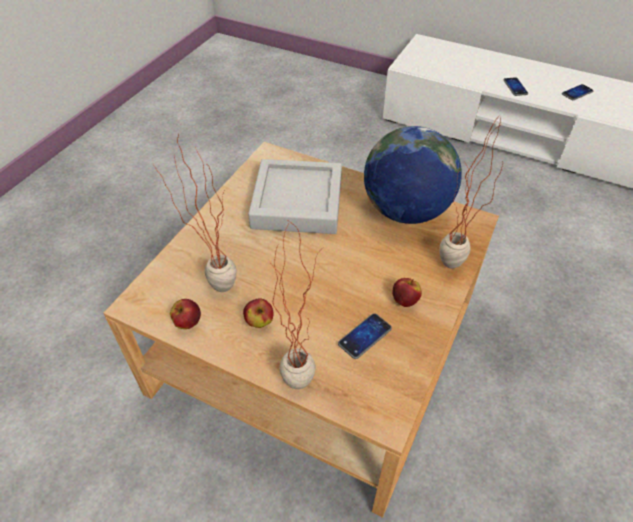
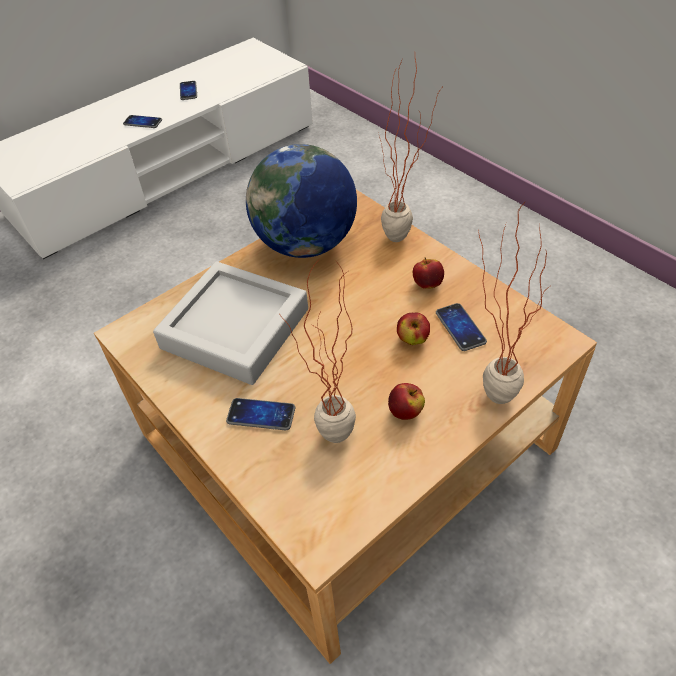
camera: 65 degrees left, 0 degrees up
(188, 322) = (376, 485): apple -> apple (412, 339)
(227, 242) = (261, 415): none -> phone

